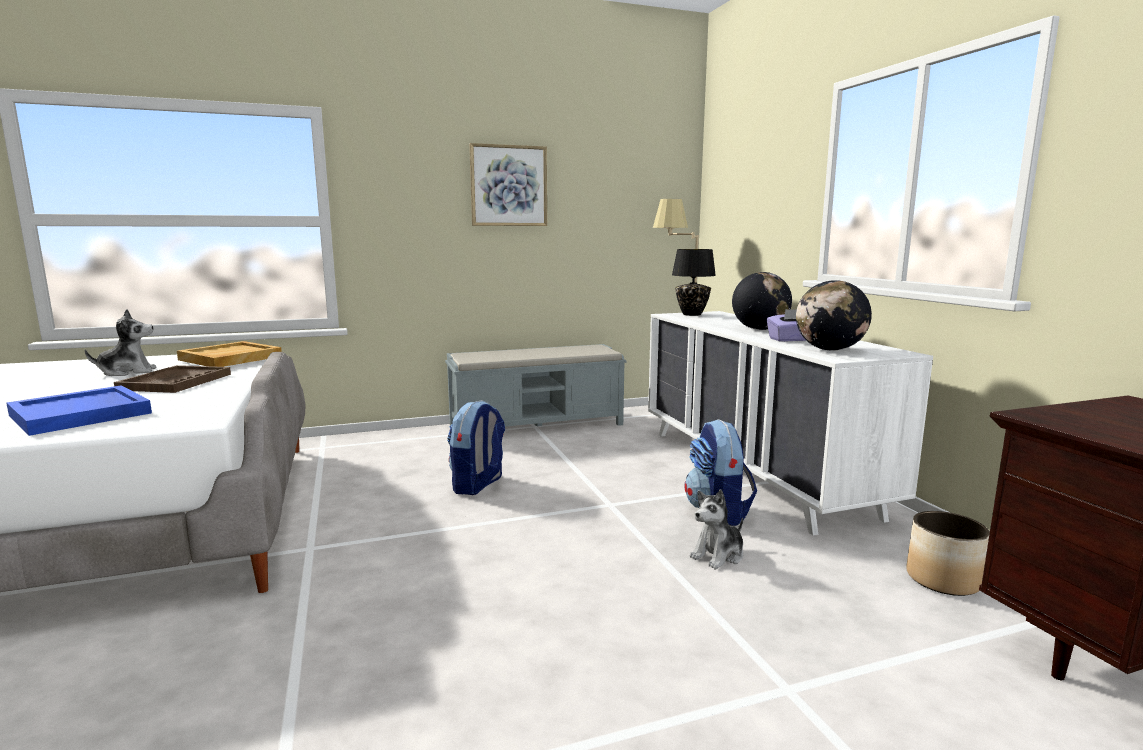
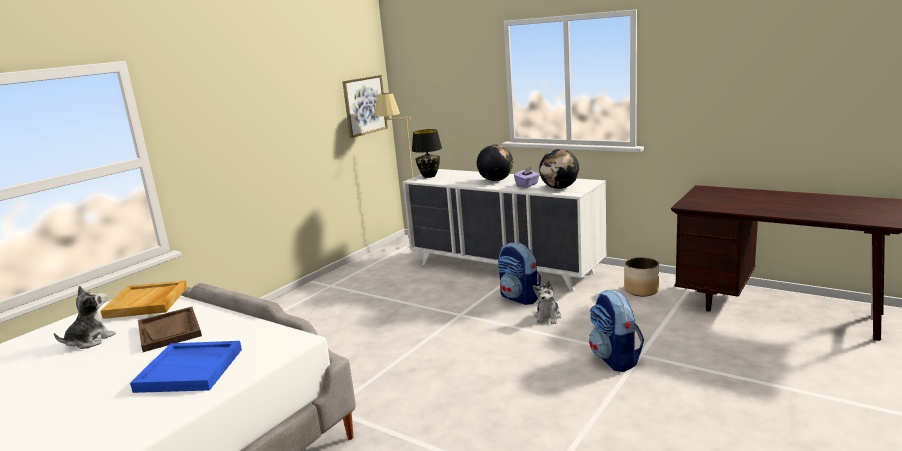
camera: 35 degrees left, 5 degrees up
(478, 485) = (365, 334): backpack -> backpack (615, 359)
(508, 186) = (272, 101): picture -> picture (364, 105)
(537, 425) = (331, 284): grey bench -> none

